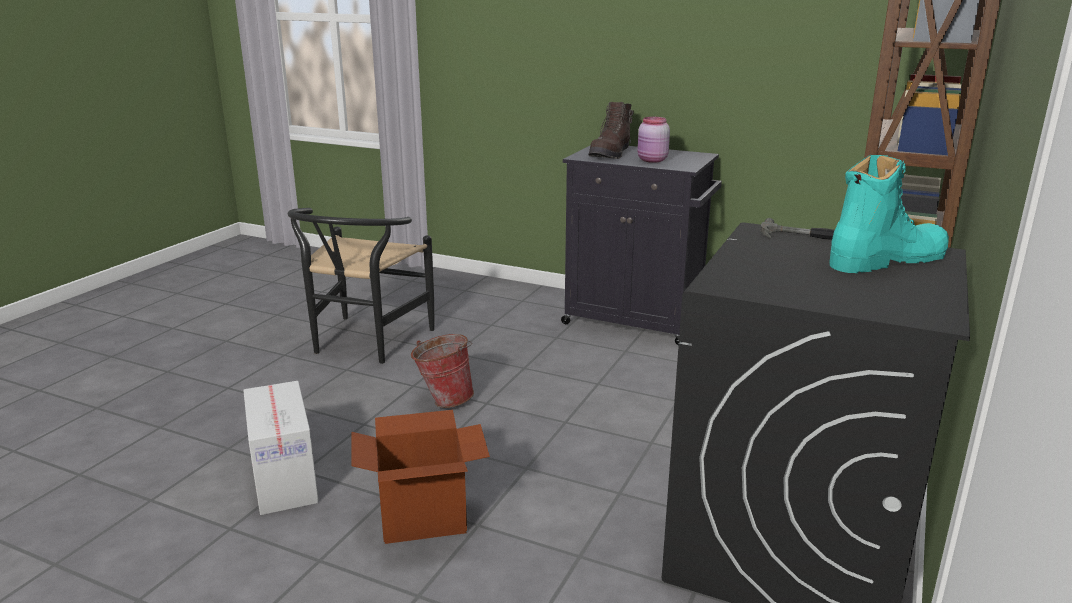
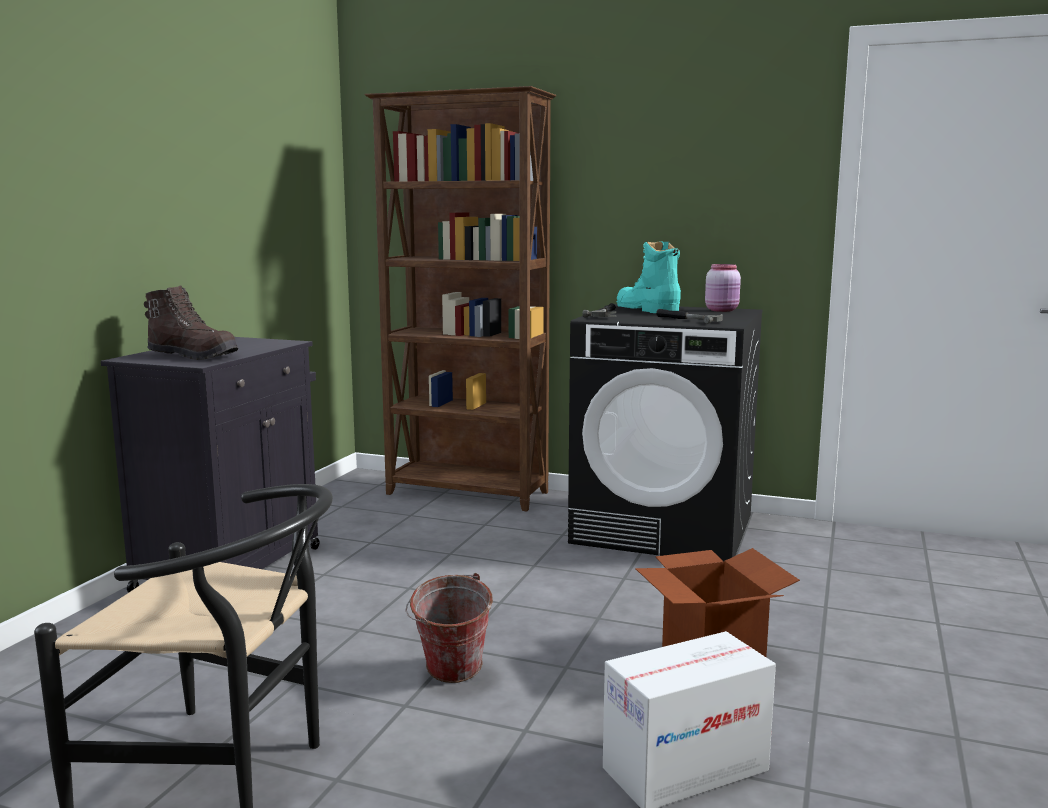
camera: 95 degrees left, 10 degrees down
(652, 160) = (244, 347): pink jar -> pink jar (722, 310)
(767, 271) = (688, 319): none -> hammer

